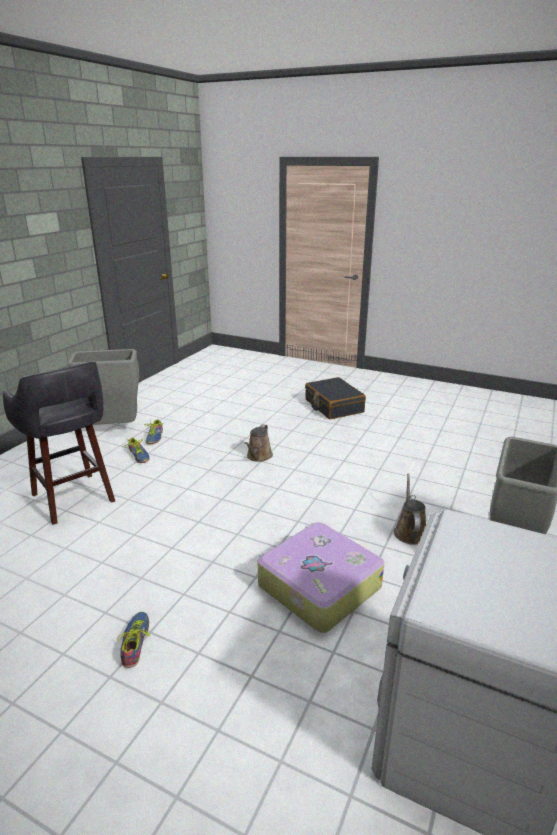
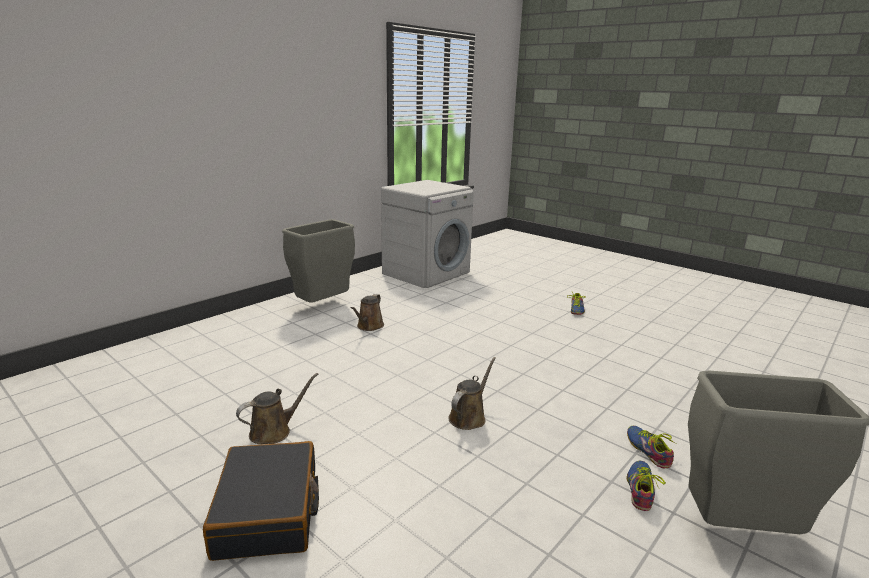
camera: 165 degrees left, 5 degrees down
(74, 500) = (691, 398): grey stool -> none
(317, 586) = (460, 313): suitcase -> none
(372, 431) = (274, 431): none -> brown watering can

